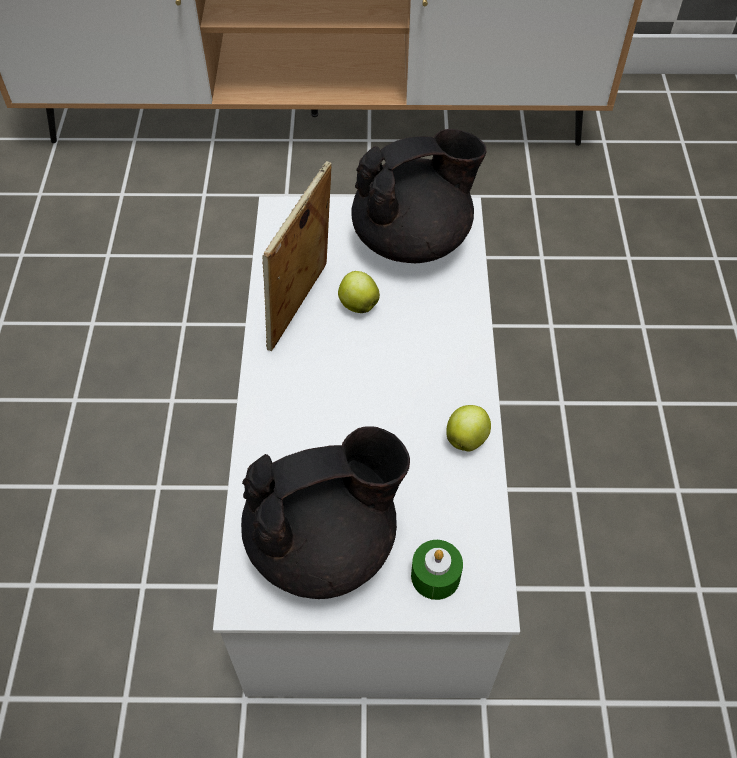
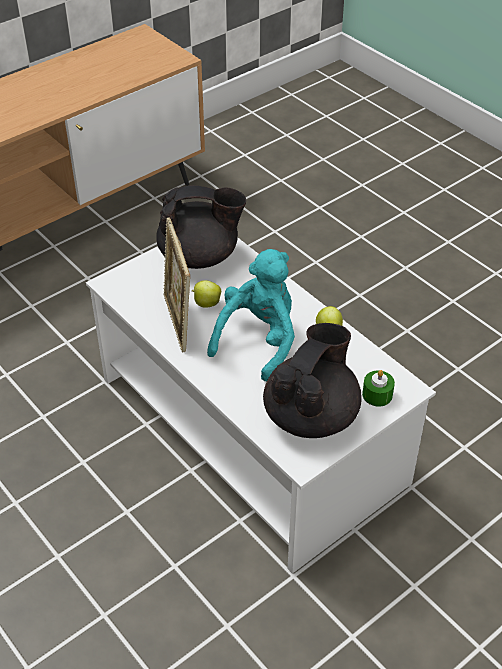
camera: 40 degrees left, 10 degrees down
(368, 393) = (258, 340): none -> turquoise plush toy
(413, 239) = (200, 256): black teapot -> black teapot turned 60 degrees clockwise

